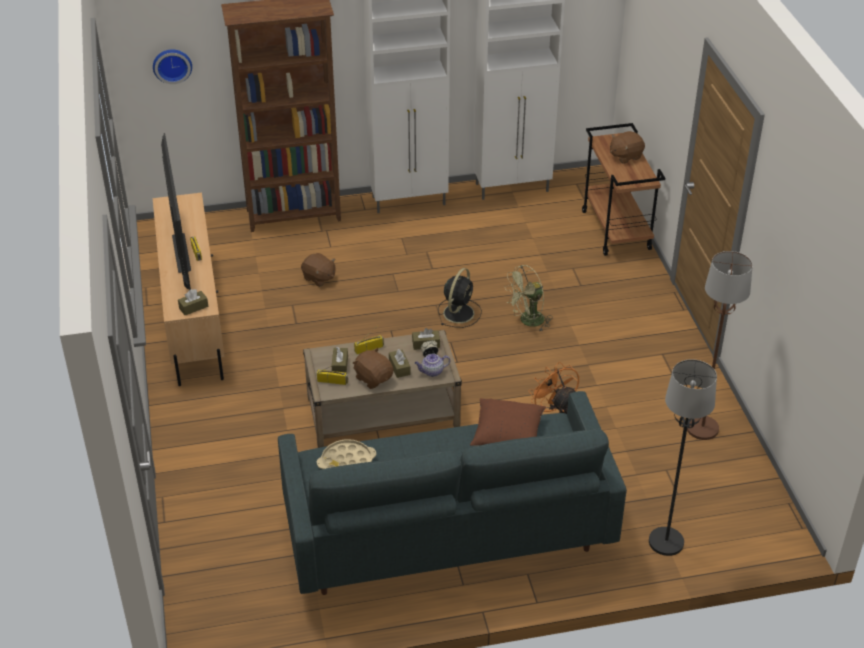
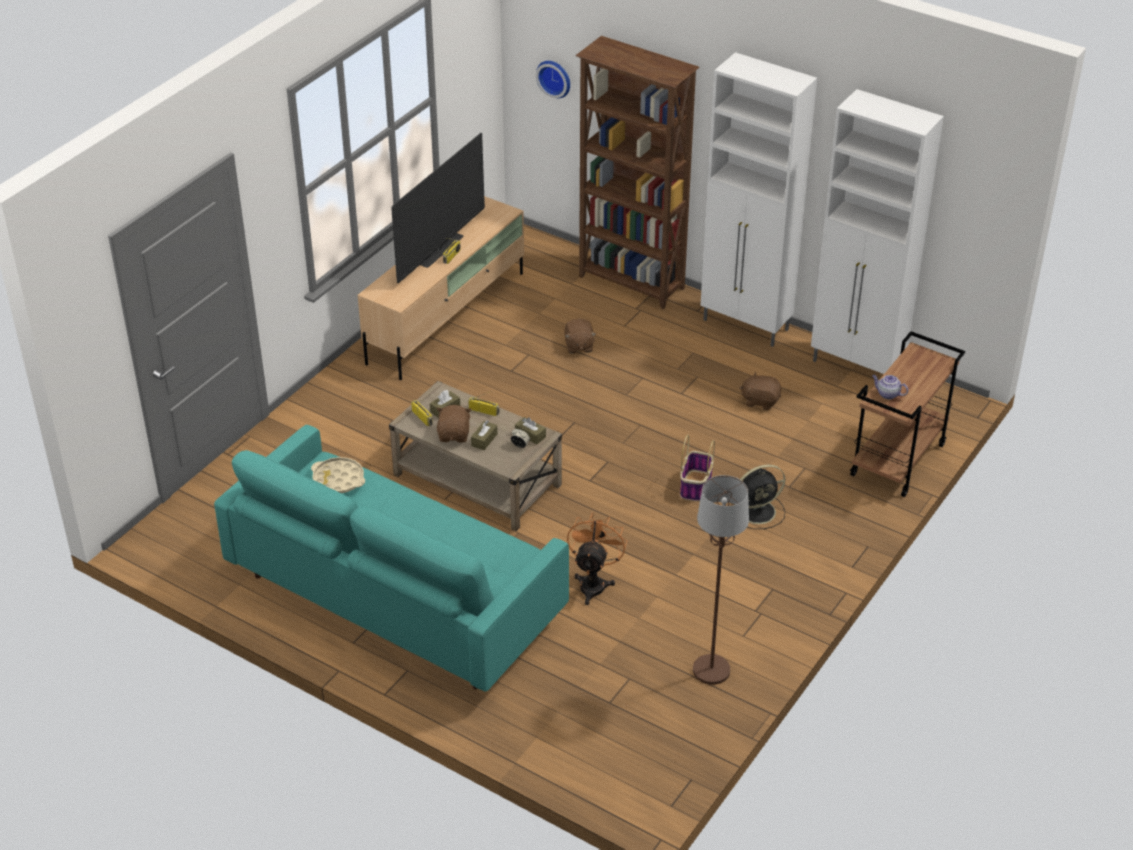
camera: 45 degrees right, 0 degrees up
(193, 307) = (391, 296): brown tissue box -> none
(432, 372) = (503, 459): teapot -> teapot (887, 394)
(447, 532) = (395, 599): grey sofa -> turquoise sofa
(459, 312) = (650, 443): black fan -> black fan (759, 511)
(507, 436) = (477, 541): brown pillow -> none
(527, 321) = (695, 487): green fan -> basket
(625, 156) = (917, 378): brown plush toy -> brown plush toy (760, 401)
(666, 542) = (543, 729): black floor lamp -> none

